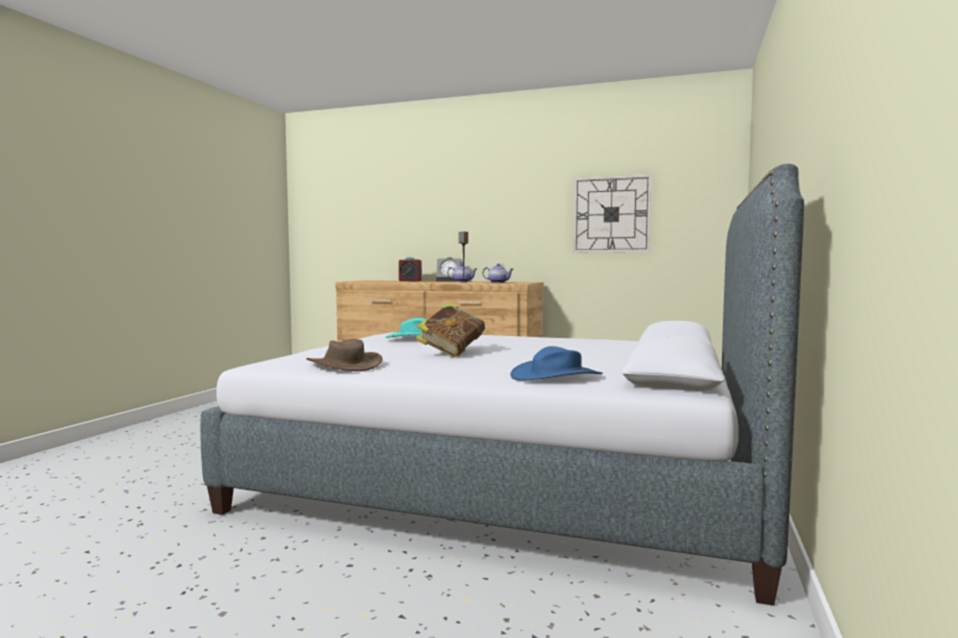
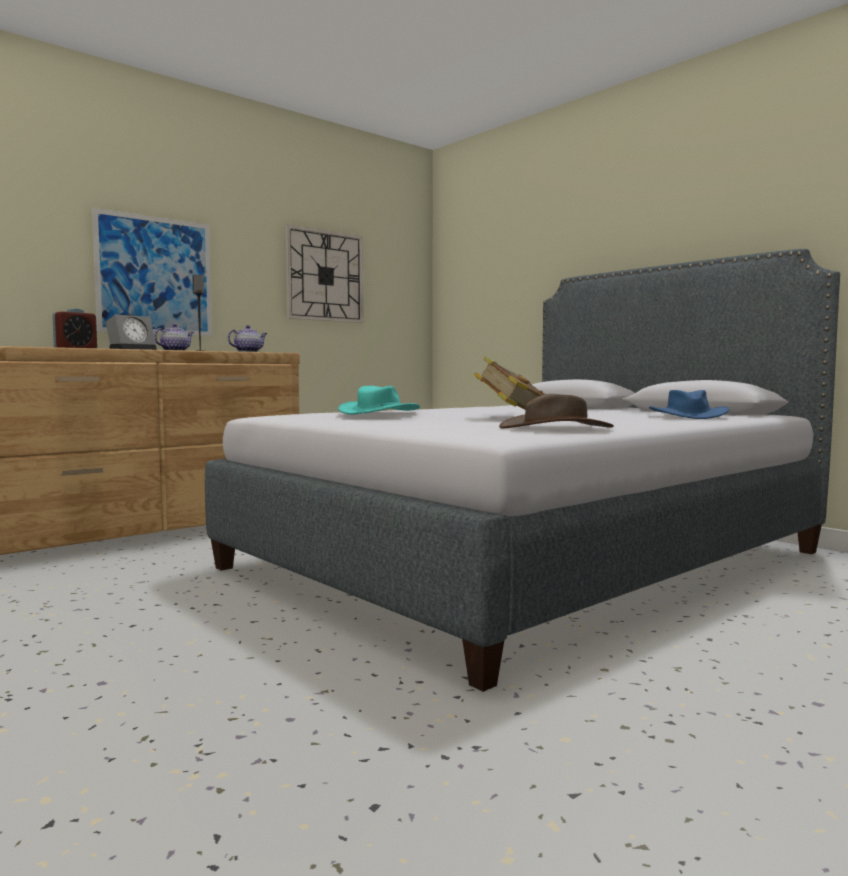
camera: 60 degrees left, 0 degrees up
(474, 230) = (155, 276): none -> picture

